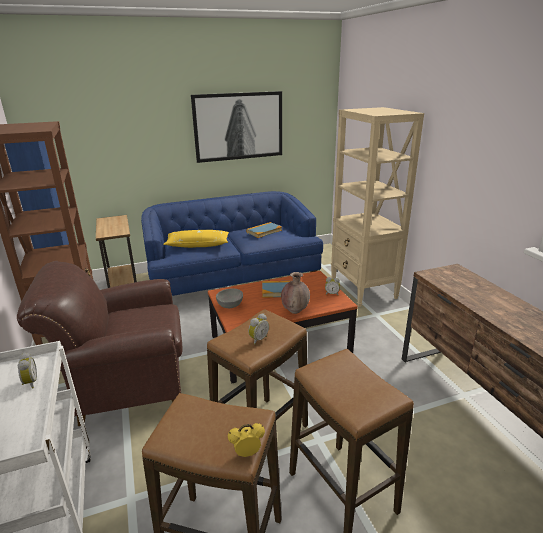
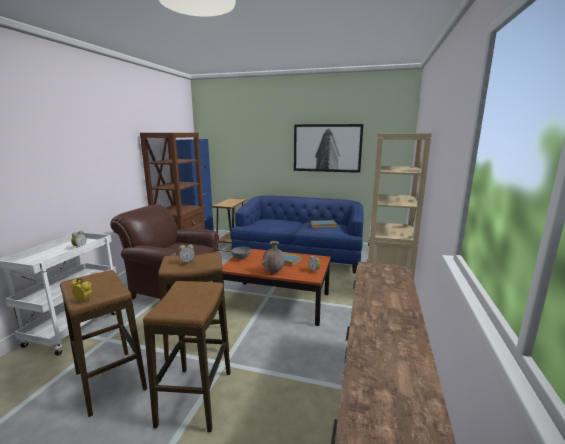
camera: 35 degrees right, 10 degrees down
(197, 245) = (270, 223): yellow pillow -> none

